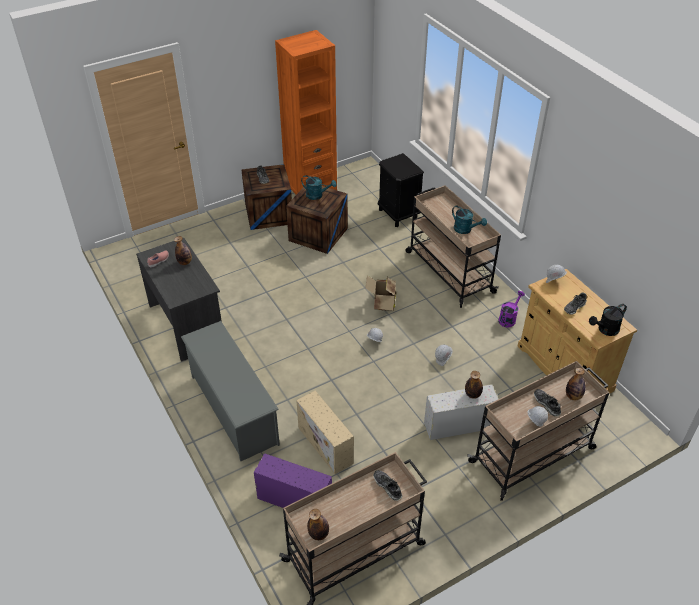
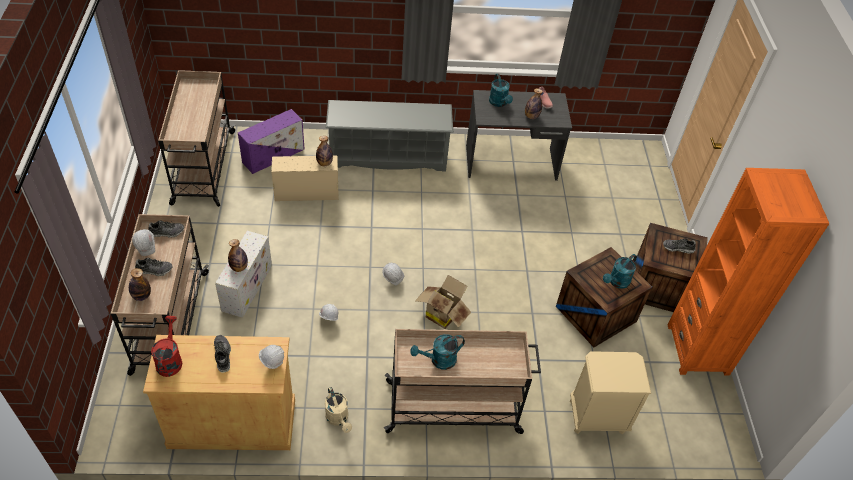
camera: 115 degrees right, 5 degrees up
(179, 286) = (499, 103): none -> turquoise watering can
(318, 534) = (190, 88): bottle -> bottle (324, 163)
(387, 487) = (188, 134): shoe -> shoe (166, 232)
(398, 214) = (597, 417): black nightstand -> beige nightstand
(508, 318) = (338, 419): purple watering can -> beige watering can
(605, 330) = (170, 359): black watering can -> red watering can

